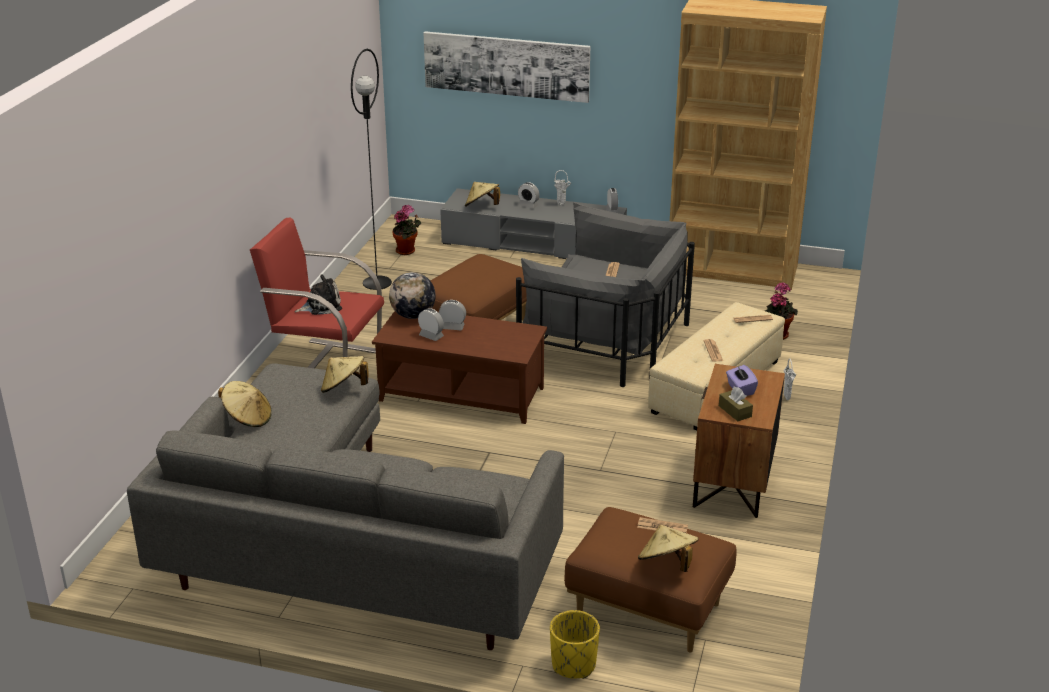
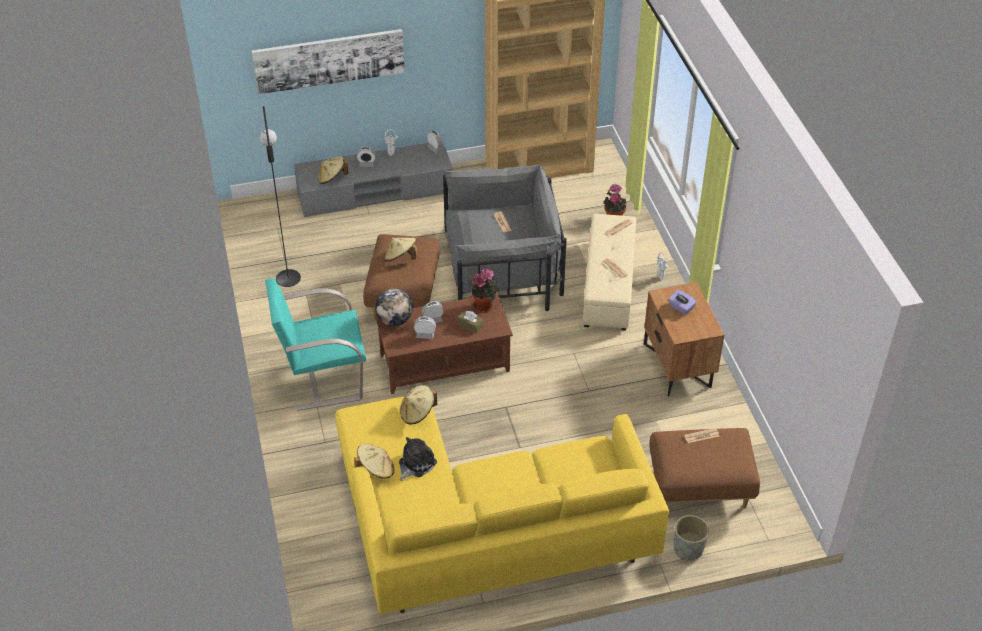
camera: 30 degrees left, 15 degrees up
(321, 306) = (320, 338): plush toy -> plush toy (415, 463)
(326, 366) = (323, 377): red armchair -> turquoise armchair
(345, 551) = (481, 531): grey sofa -> yellow sofa
(407, 251) = (283, 235): potted plant -> potted plant (485, 306)
(573, 665) = (688, 549): yellow planter -> grey planter
(667, 564) = (725, 463): beige hat -> beige hat (400, 258)
(735, 411) = (692, 329): brown tissue box -> brown tissue box (470, 325)

